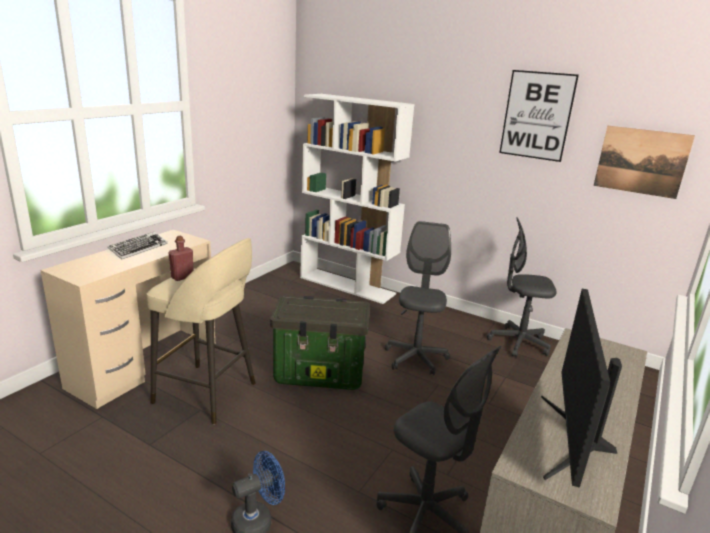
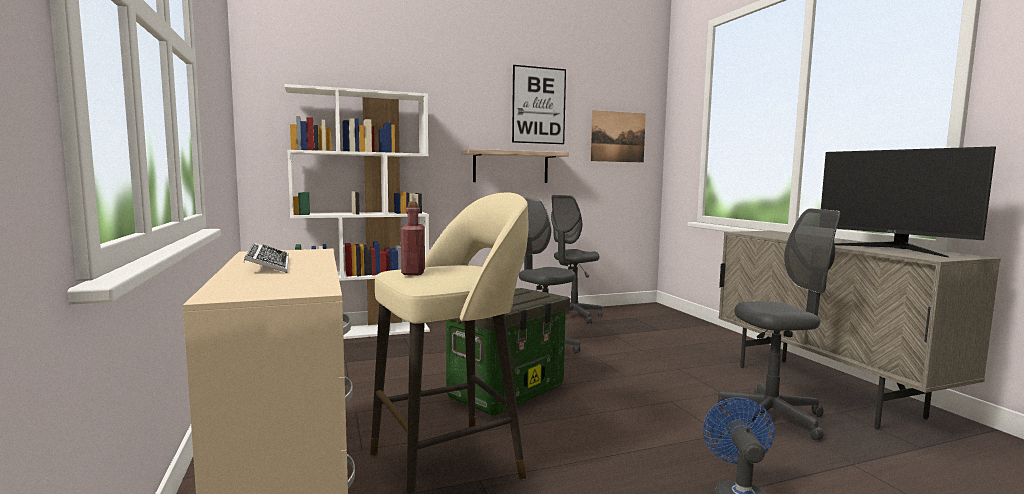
camera: 50 degrees left, 15 degrees down
(495, 177) = (511, 167): none -> shelf

